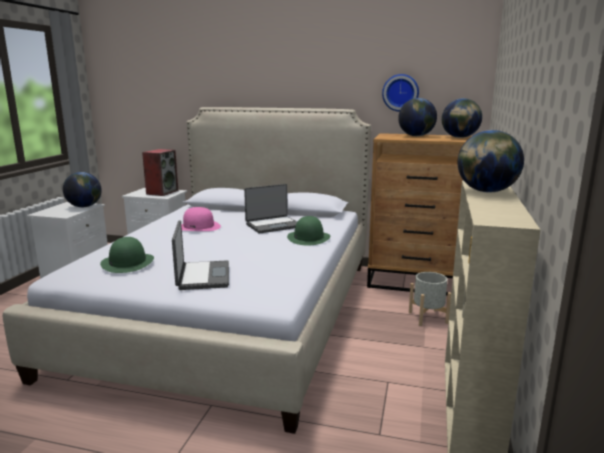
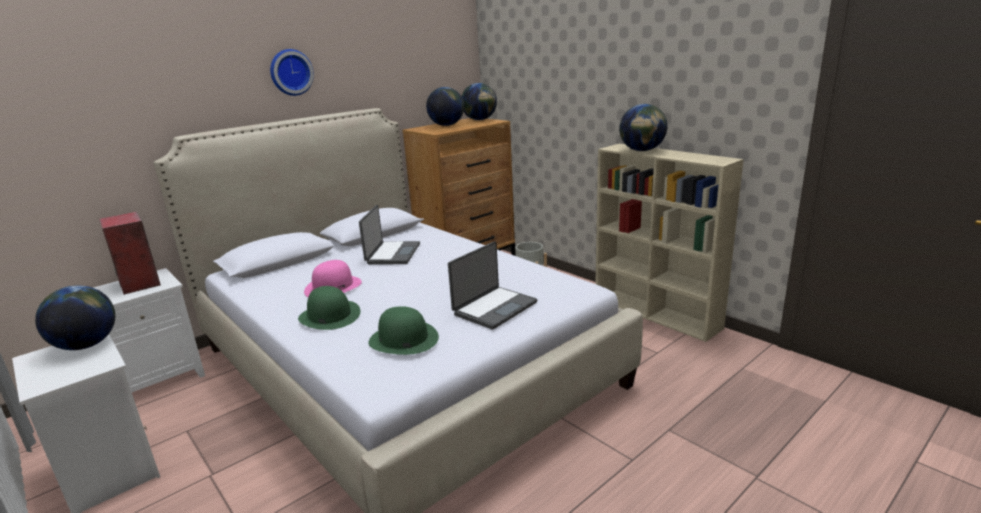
camera: 55 degrees left, 5 degrees up
(202, 276) = (494, 308): laptop -> laptop turned 105 degrees clockwise
(308, 238) = (454, 248): green hat -> green hat (329, 315)
(400, 92) = (411, 83): wall clock -> wall clock (290, 72)

